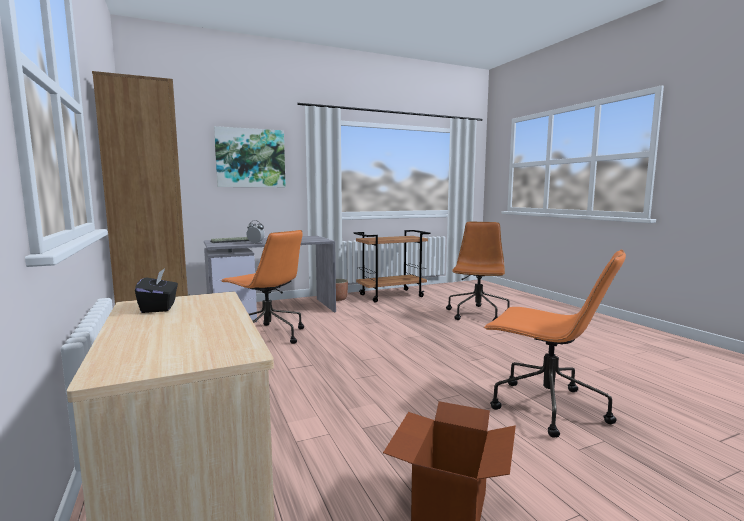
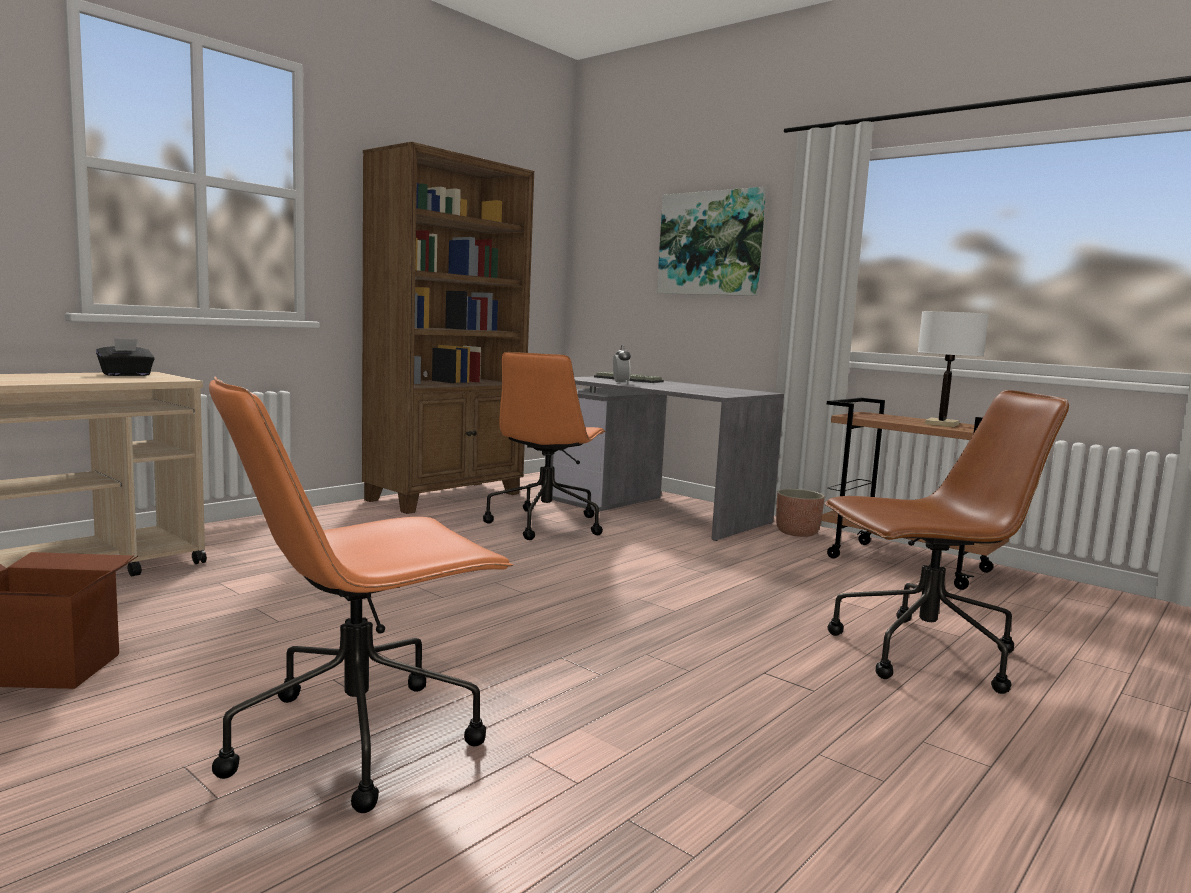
camera: 65 degrees right, 0 degrees up
(397, 237) = (941, 424): none -> white table lamp
(545, 407) = (360, 737): orange office chair -> orange office chair turned 45 degrees clockwise

